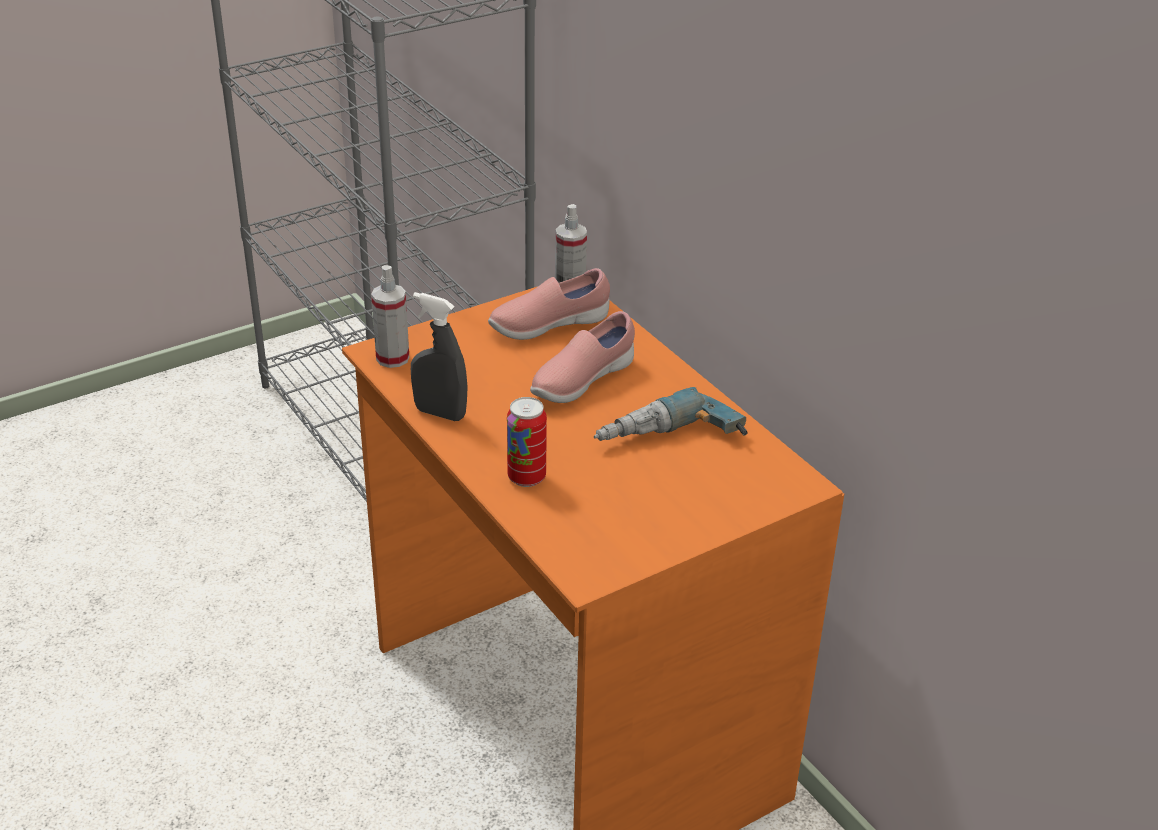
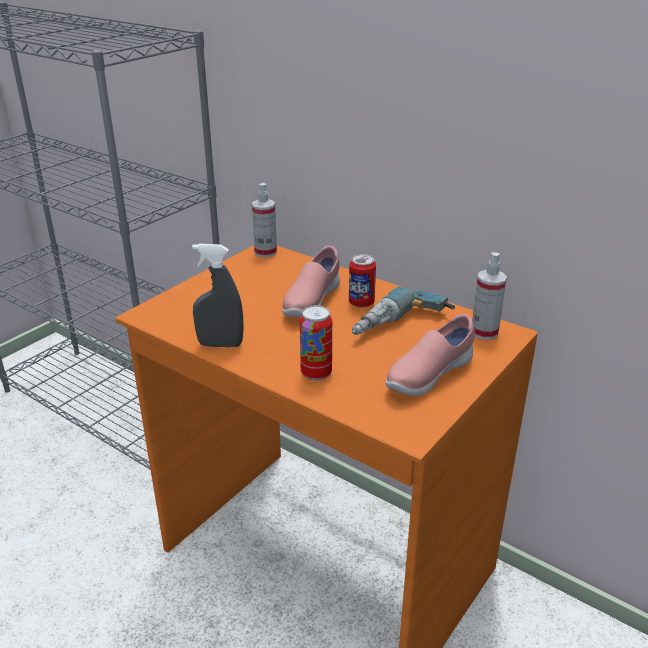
camera: 20 degrees left, 5 degrees down
(392, 358) = (160, 316): spray bottle -> spray bottle (484, 332)
(548, 326) = (263, 273): pink shoe -> pink shoe (428, 376)
(643, 397) = (361, 303): none -> can

